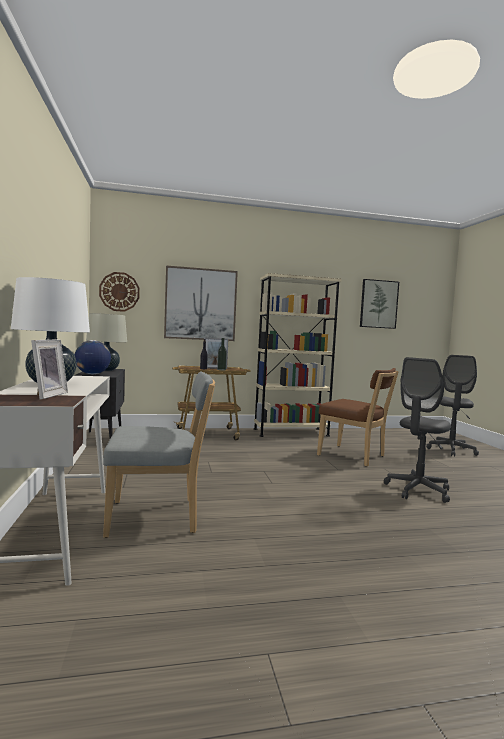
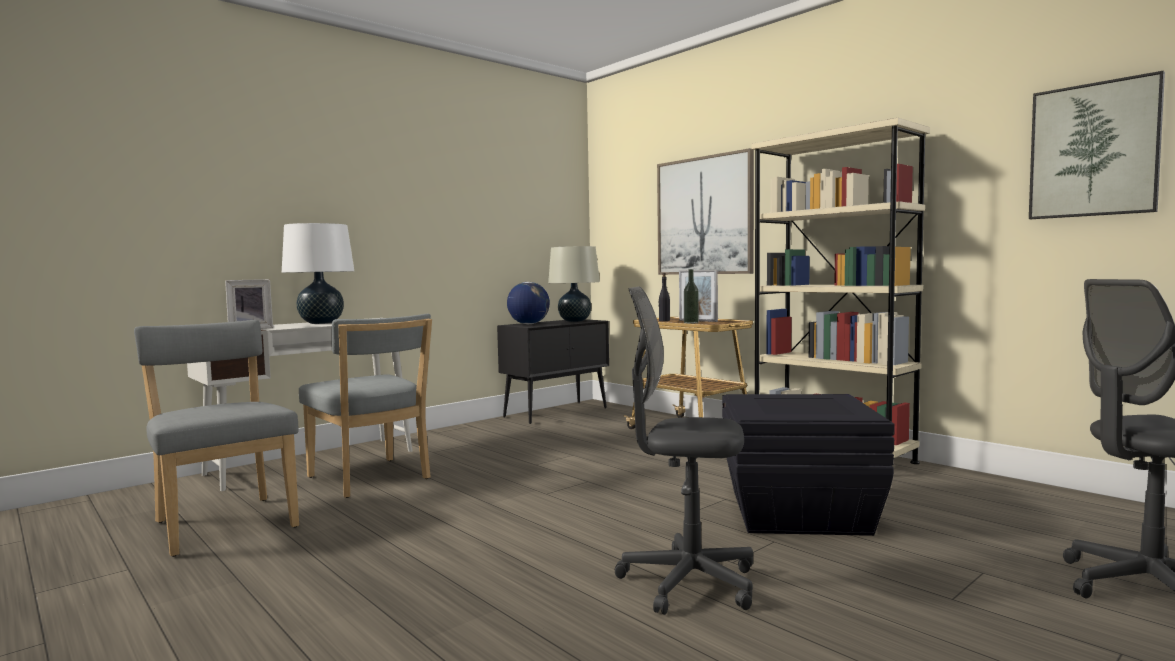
camera: 60 degrees right, 0 degrees up
(119, 292) = (614, 213): wall clock -> none
(186, 591) = (224, 522): none -> grey chair
(354, 456) = (796, 512): brown chair -> black storage box

